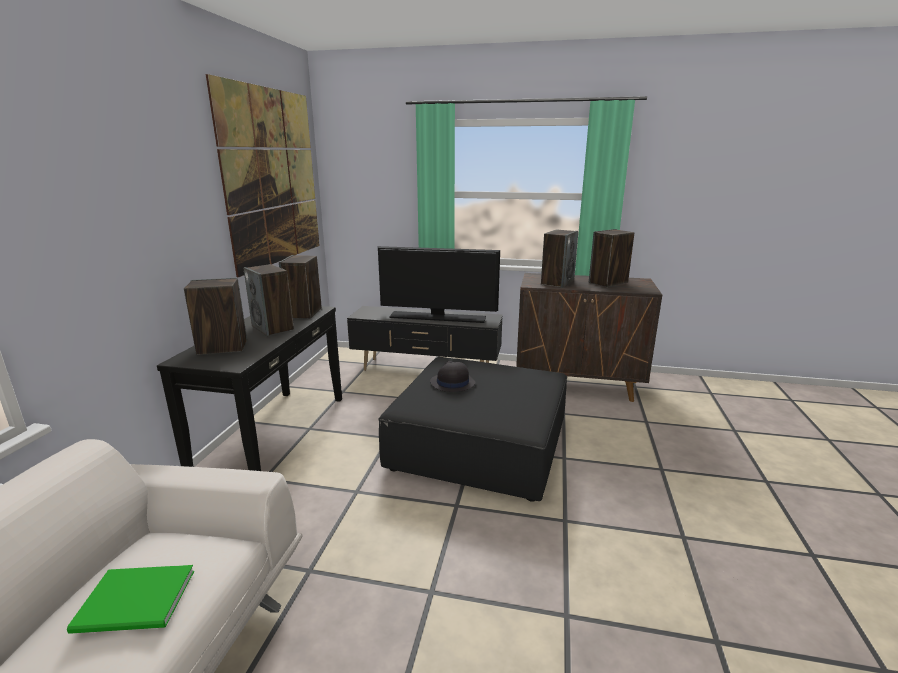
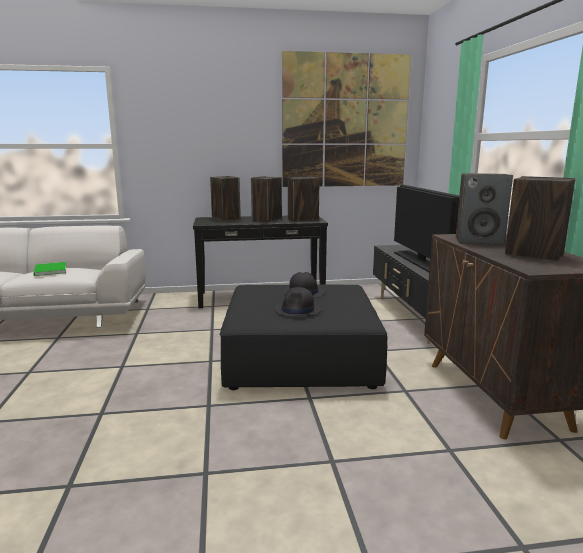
camera: 70 degrees right, 5 degrees down
(509, 395) = (297, 310): none -> black hat

